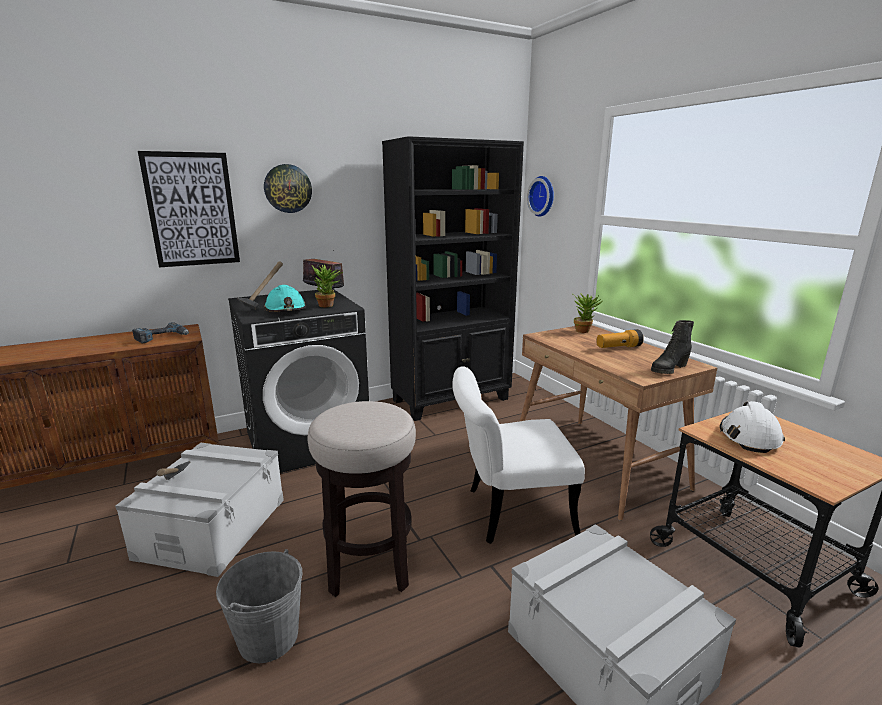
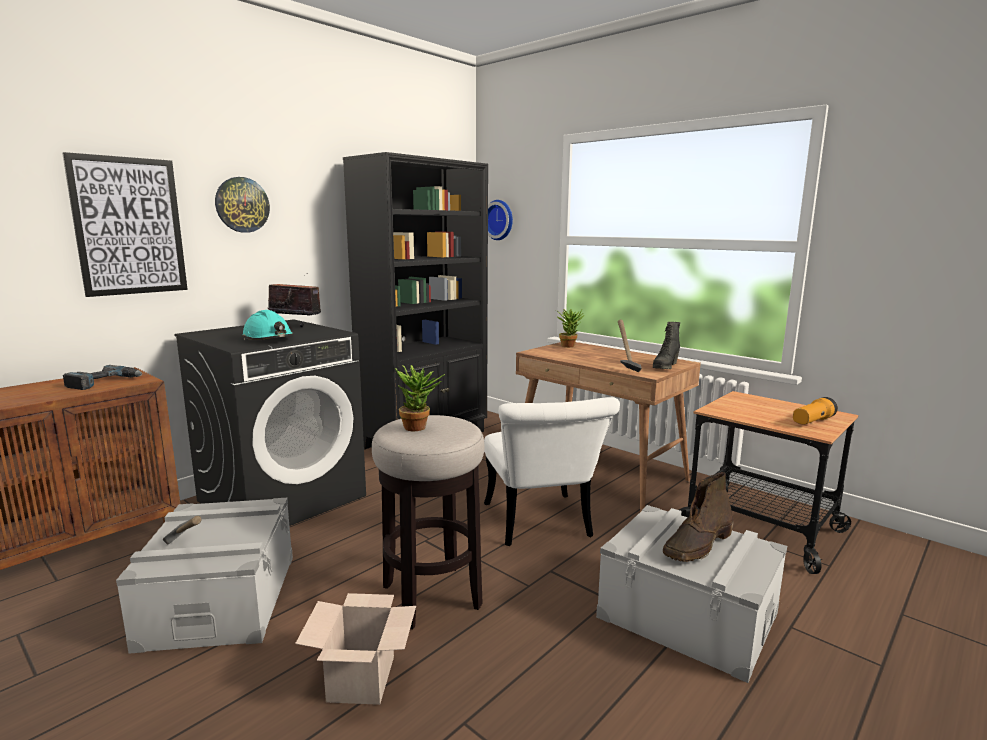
camera: 20 degrees left, 5 degrees down
(264, 304) = (232, 336): hammer -> hammer (624, 366)
(268, 637) = (362, 680): grey bucket -> cardboard box
(329, 305) = (314, 333): potted plant -> potted plant (419, 427)
(508, 512) = (541, 526): white chair -> white chair turned 75 degrees counterclockwise
(618, 347) = (610, 355): flashlight -> flashlight (812, 421)
(622, 591) = (697, 545): none -> brown boot
(749, 436) = (748, 410): white hard hat -> none

